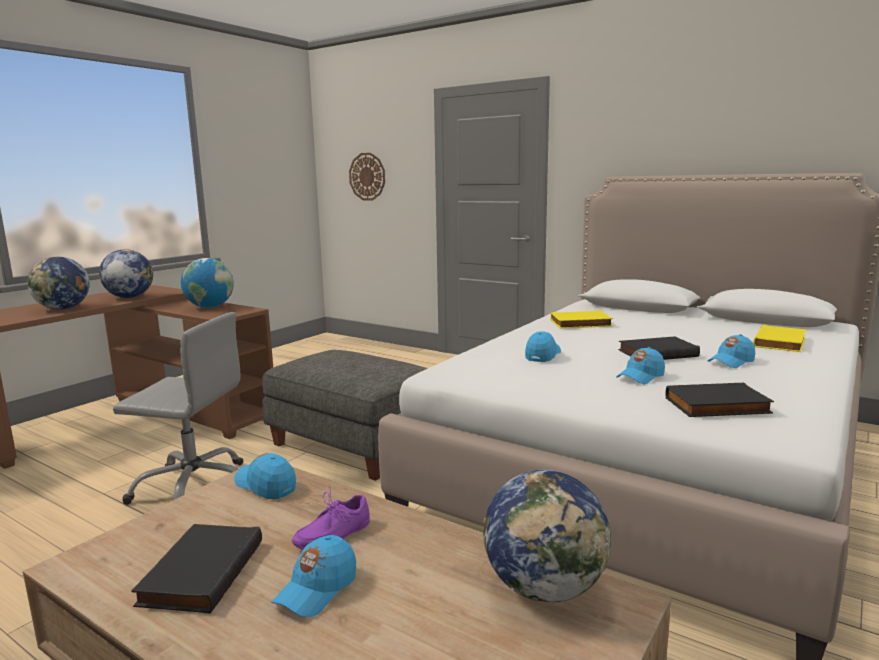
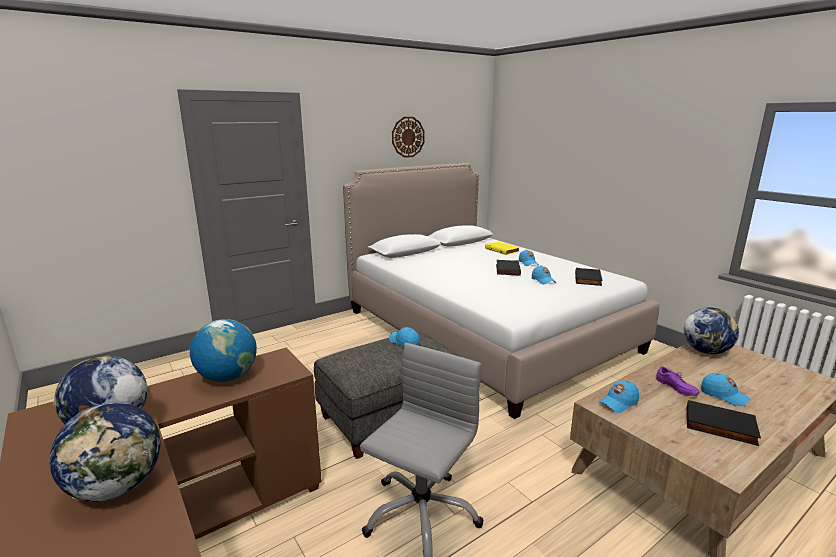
camera: 70 degrees left, 5 degrees up
(367, 176) = (83, 184): wall clock -> wall clock (408, 137)
(542, 355) = (500, 288): blue cap -> blue cap (404, 342)
(580, 324) = (432, 270): yellow book -> none

